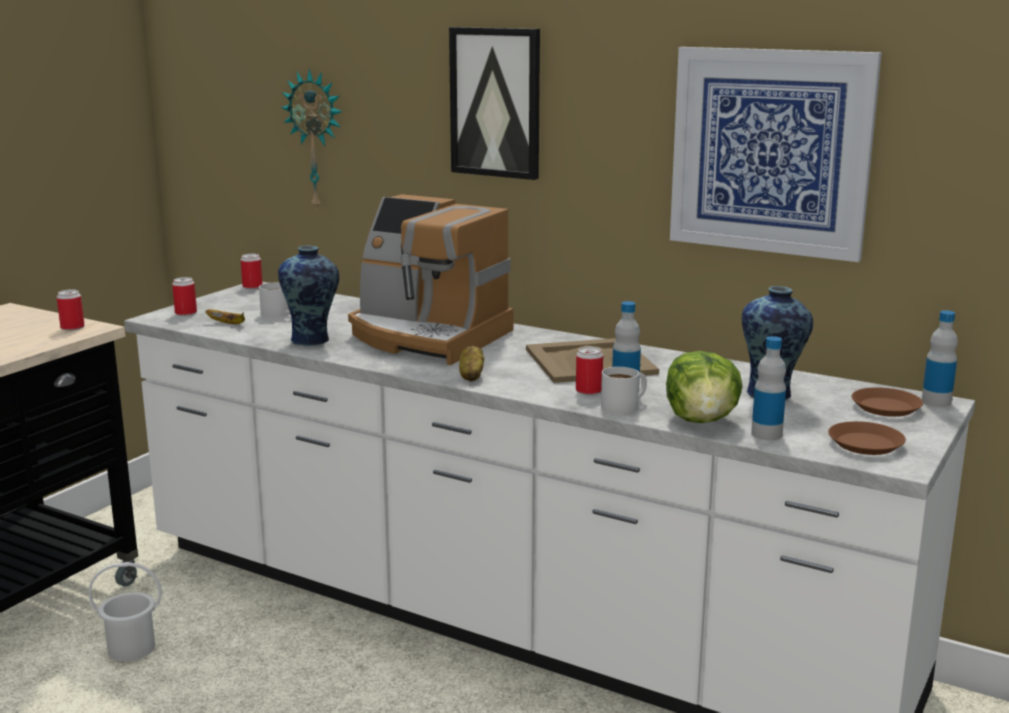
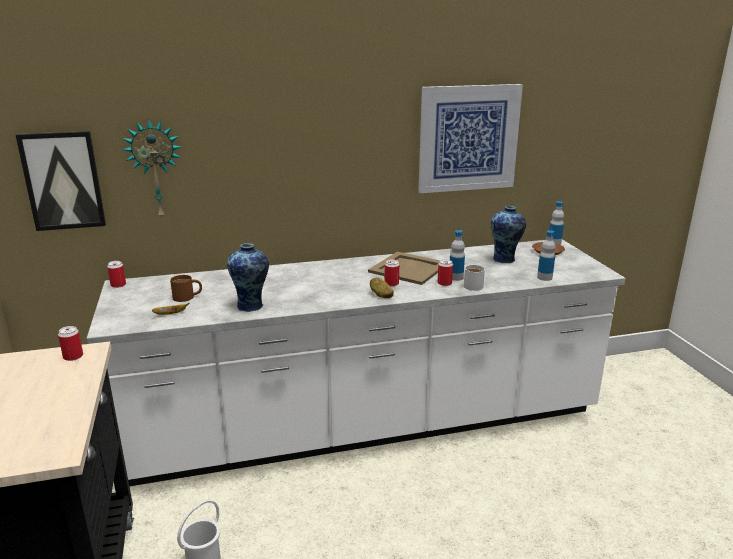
camera: 45 degrees left, 5 degrees up
(186, 313) = (121, 317): can -> can (391, 283)
(280, 314) = (187, 297): white mug -> brown mug
(427, 337) = (306, 281): coffee machine -> none
(496, 102) = (304, 128): picture -> picture (63, 180)
(702, 420) = (513, 280): lettuce -> none
(866, 444) = (577, 269): brown plate -> none

